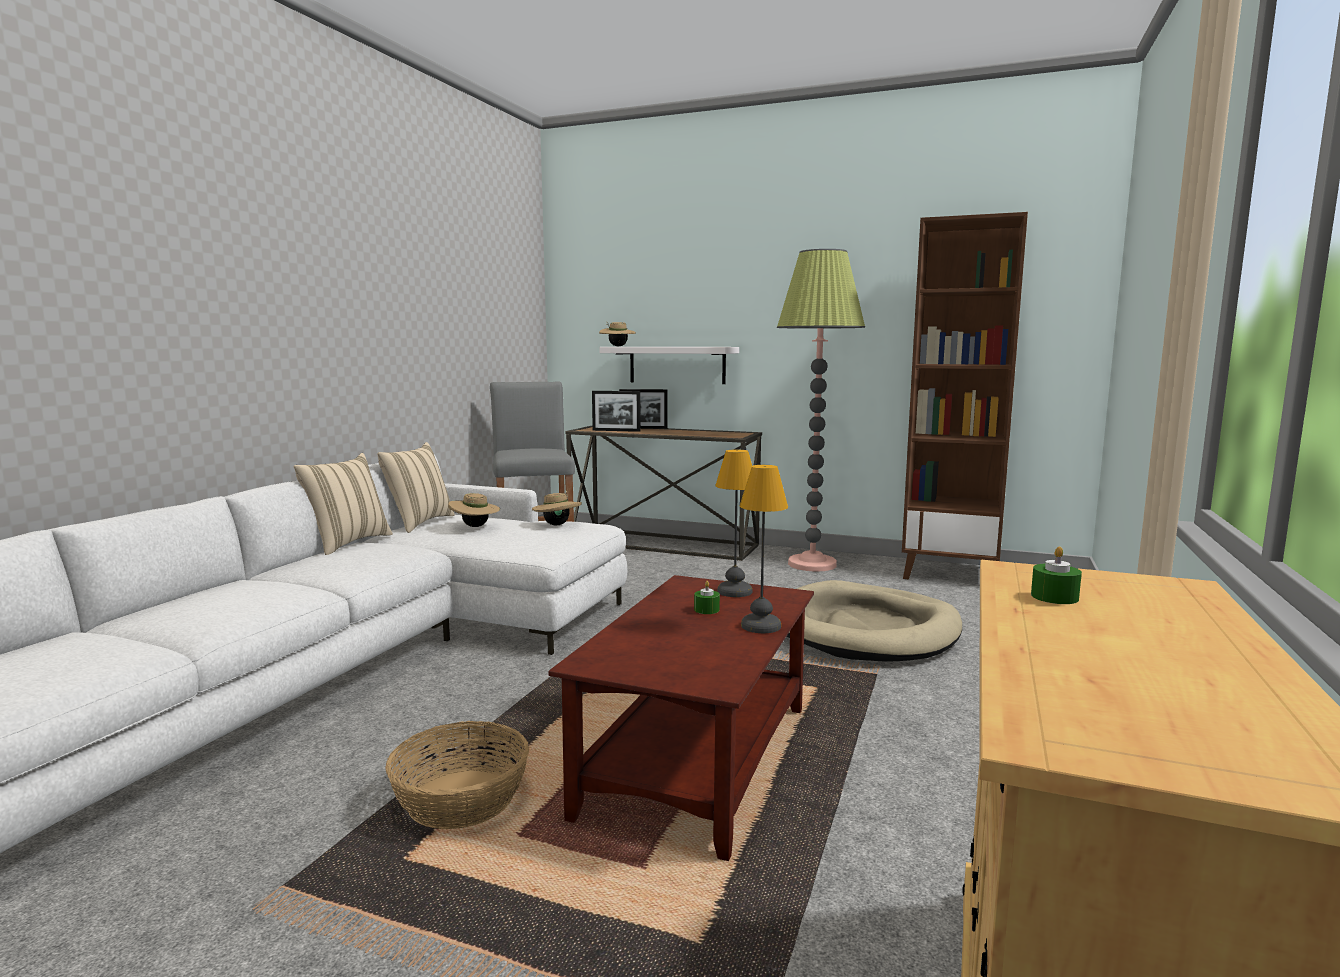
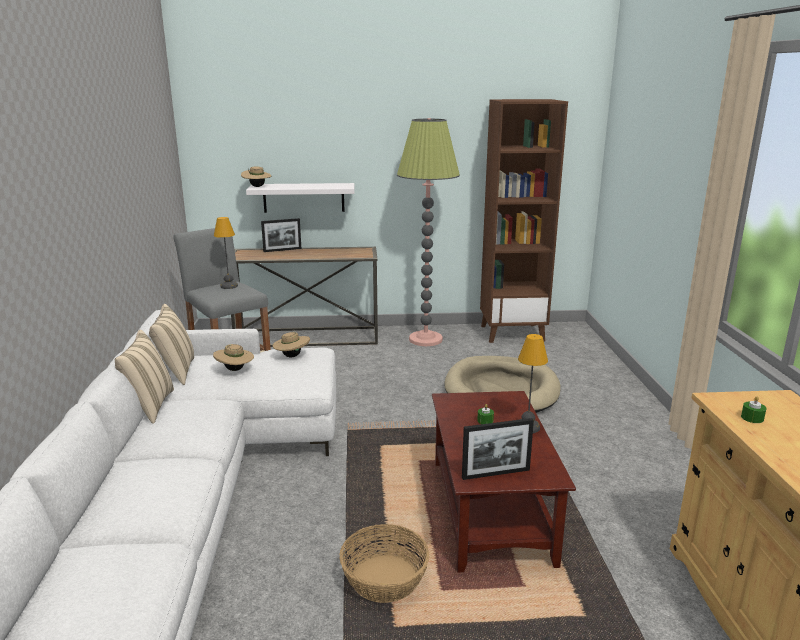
camera: 25 degrees left, 10 degrees up
(616, 430) = (265, 256): picture frame -> picture frame (496, 474)
(733, 591) = (482, 401): table lamp -> table lamp (228, 286)

